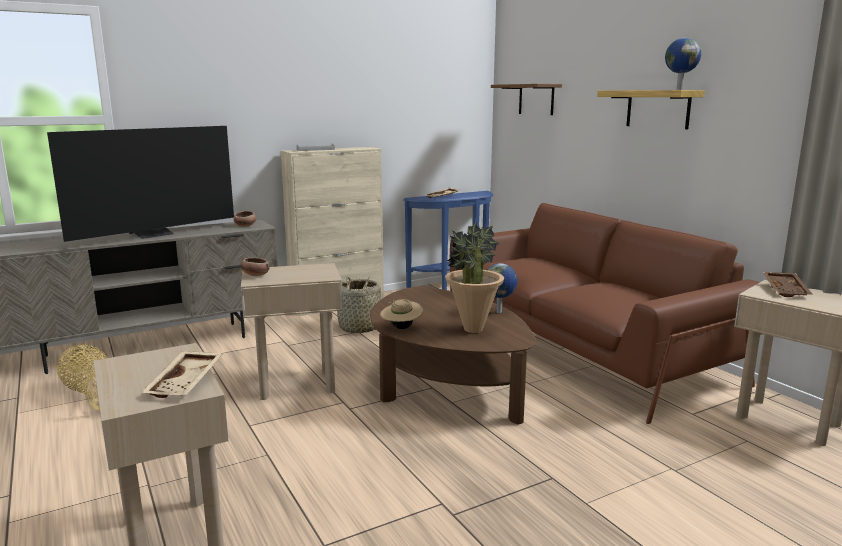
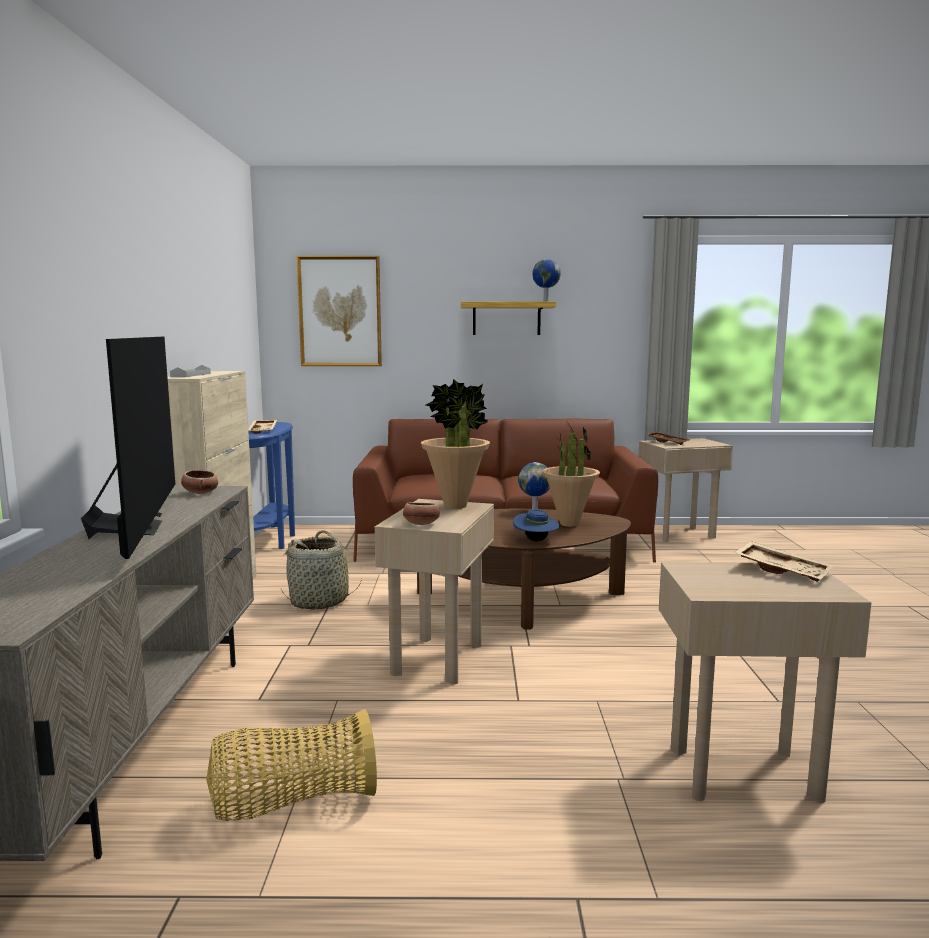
camera: 60 degrees left, 5 degrees down
(319, 273) = (455, 506): none -> potted plant
(401, 328) = (535, 540): beige hat -> blue hat
(536, 99) = (340, 311): brown shelf -> picture

